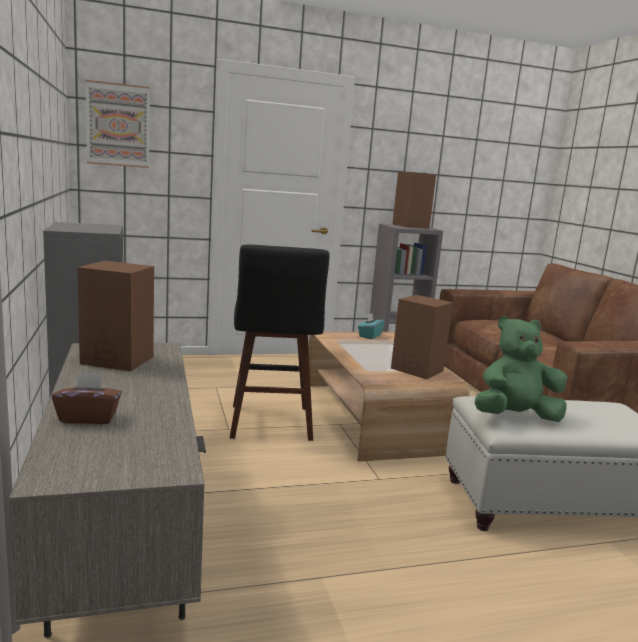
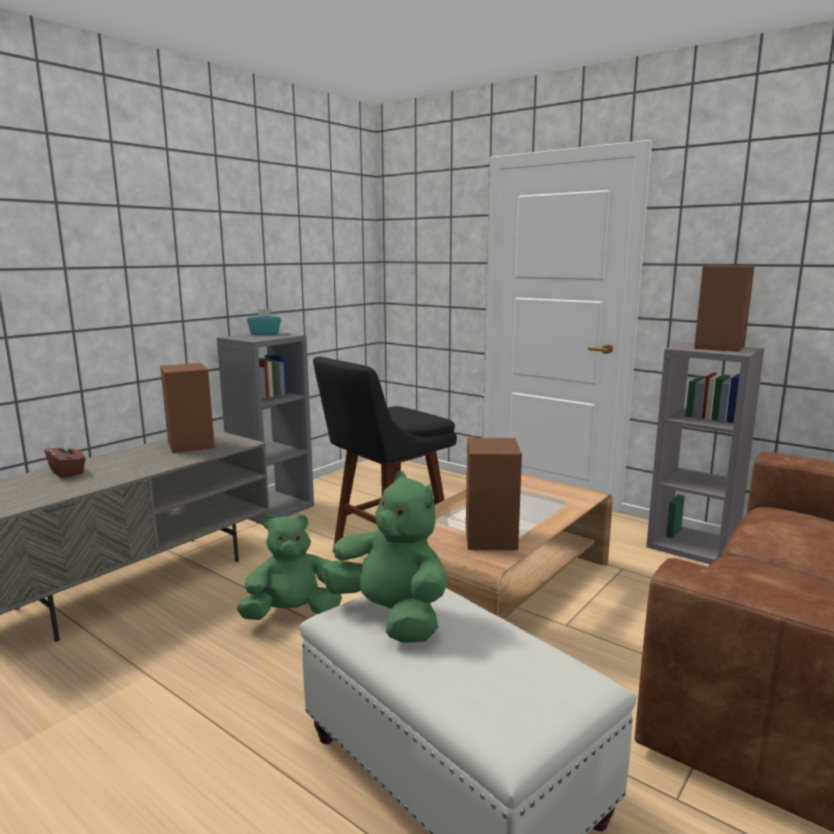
camera: 55 degrees right, 0 degrees up
(118, 125) = (410, 240): picture -> none
(307, 486) = (292, 613): none -> green plush toy
(369, 335) = (557, 490): turquoise tissue box -> turquoise tissue box (265, 334)

